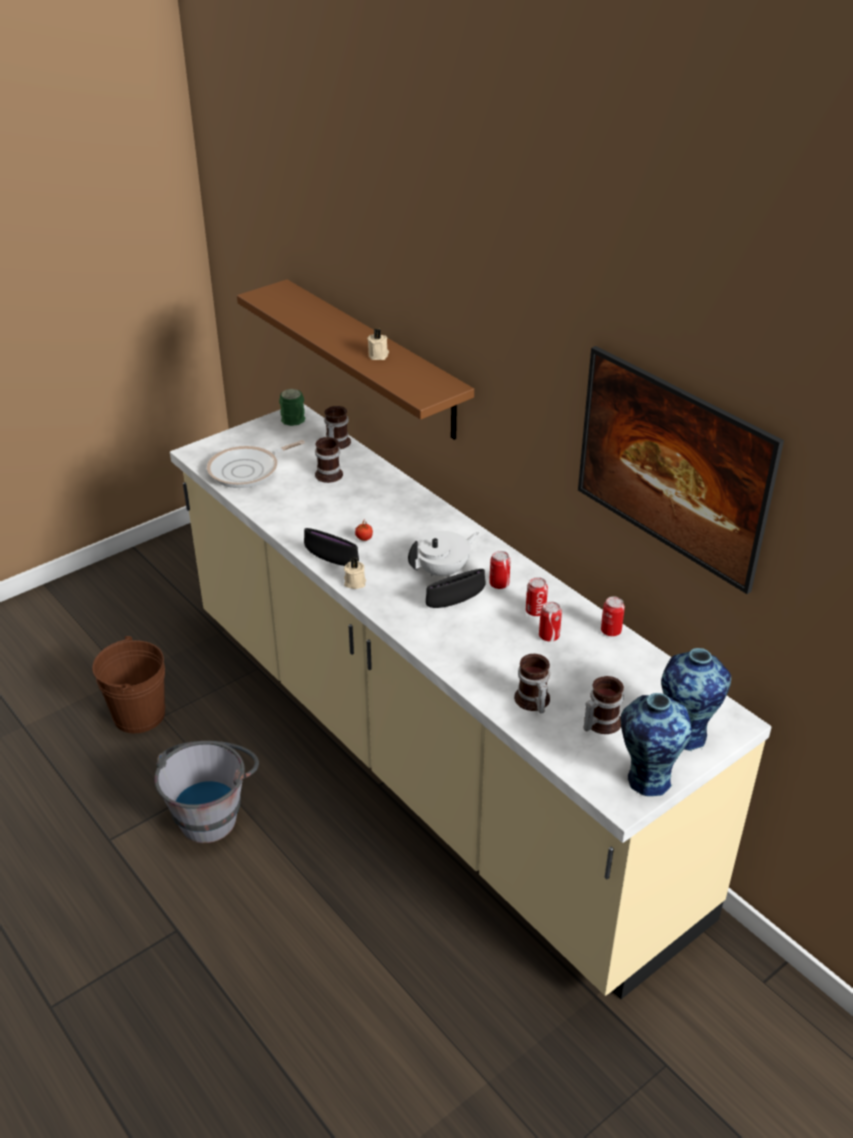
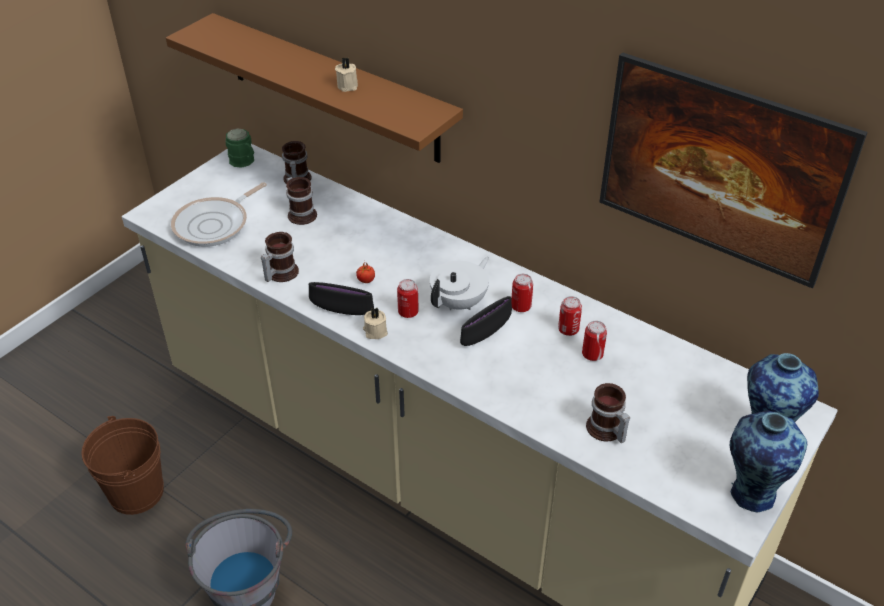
camera: 15 degrees left, 5 degrees up
(599, 722) = (679, 440): mug -> mug (279, 273)
(610, 631) = (648, 337): can -> can (408, 312)

